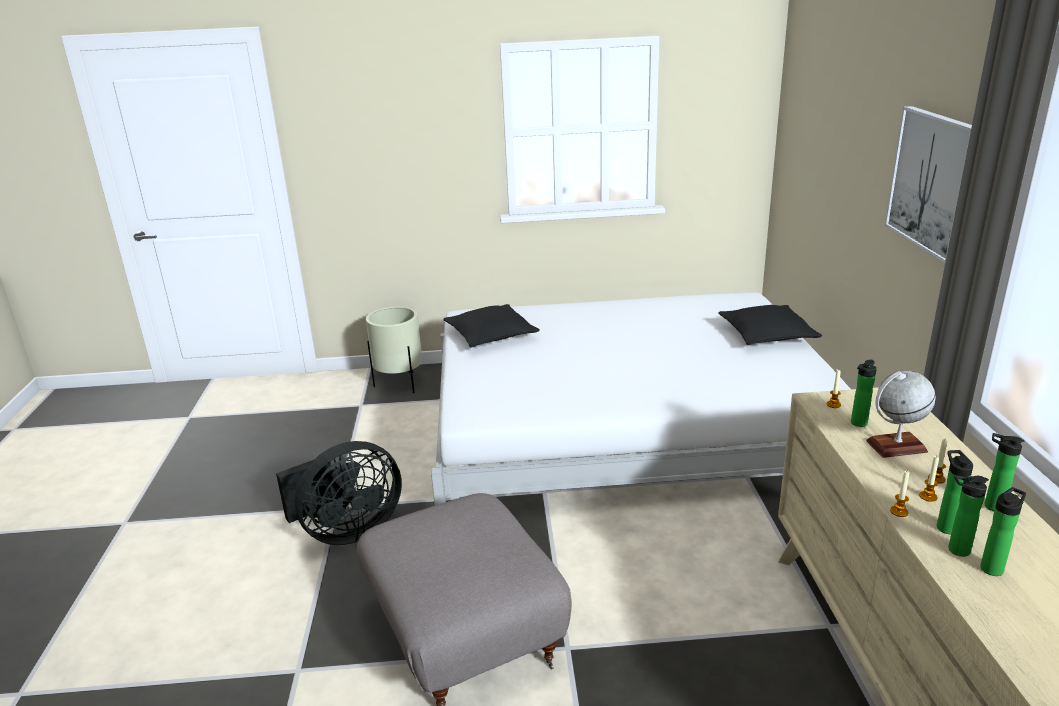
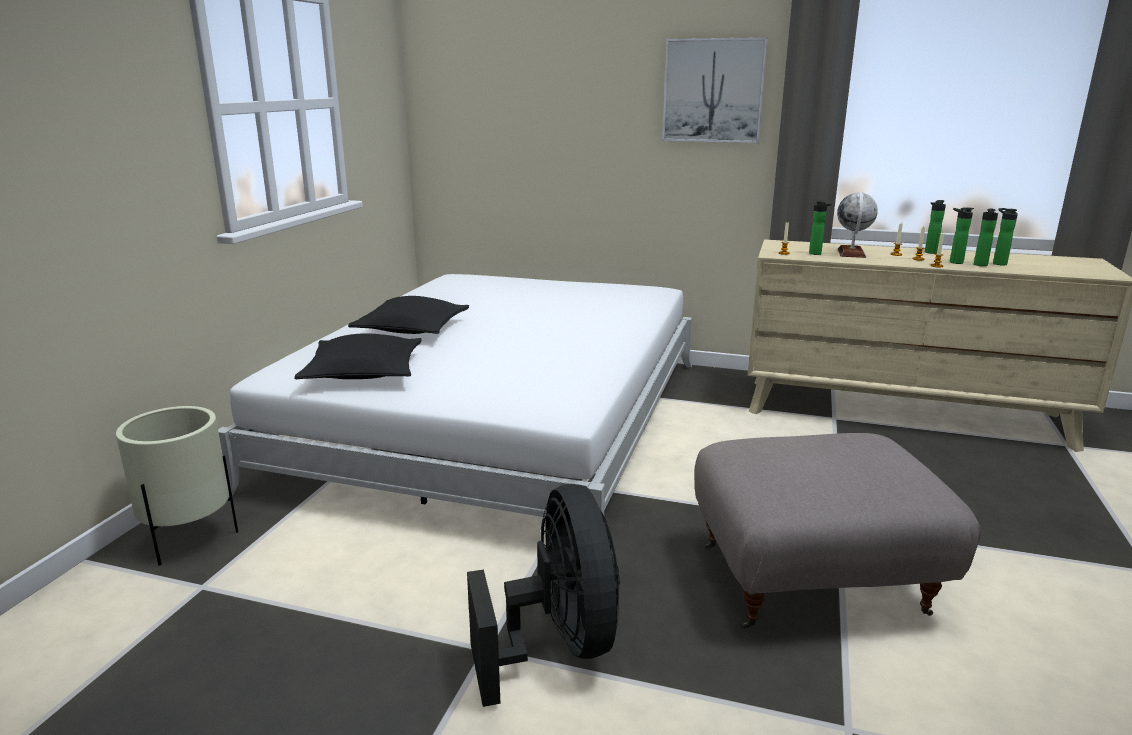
camera: 70 degrees left, 5 degrees down
(767, 335) = (541, 285): black pillow -> black pillow (412, 329)

